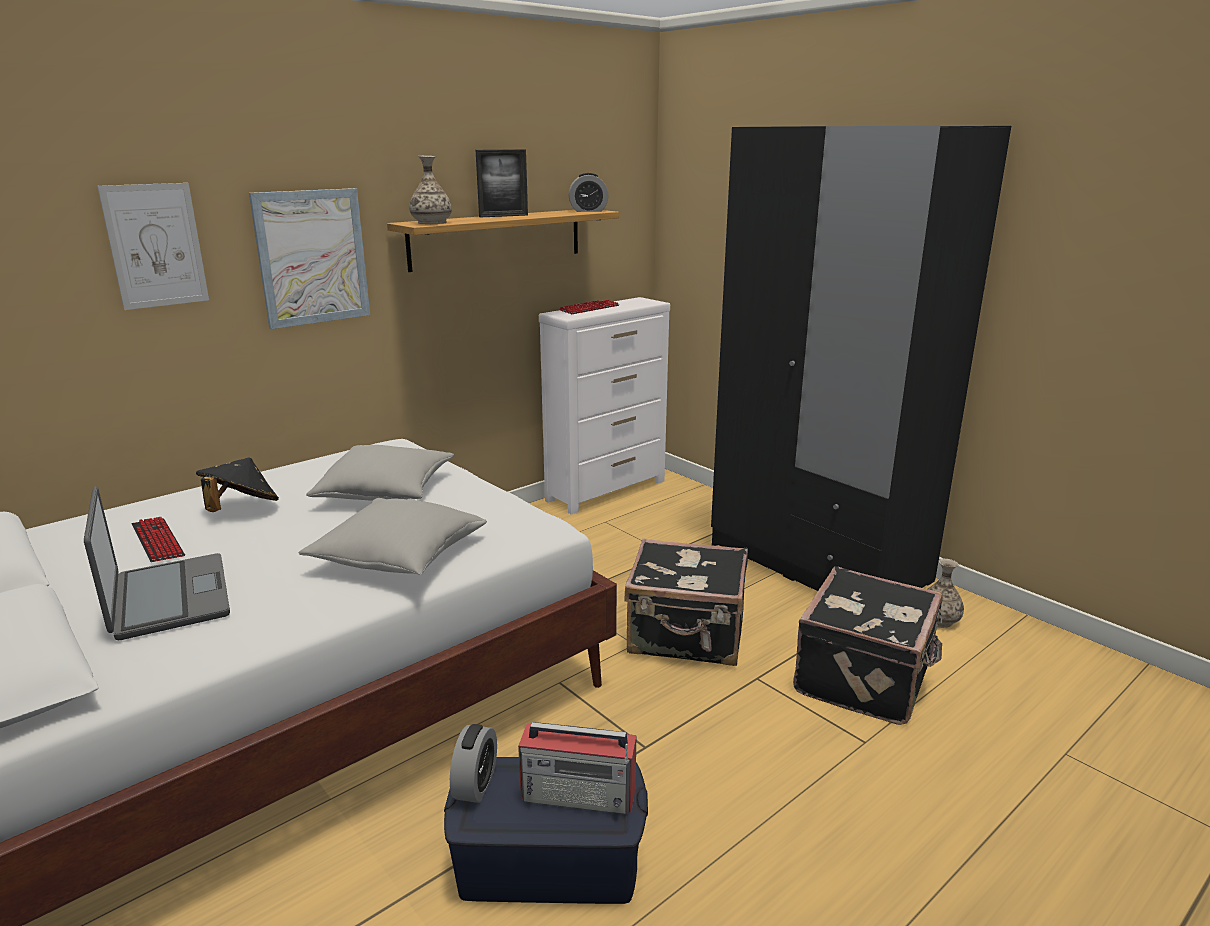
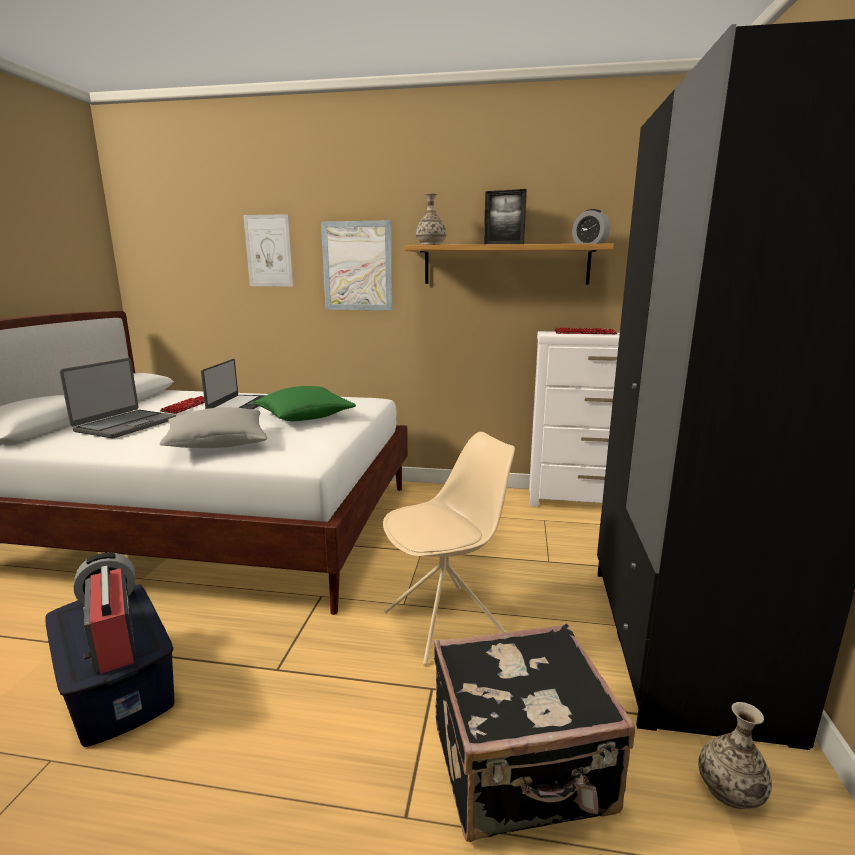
camera: 50 degrees right, 5 degrees down
(241, 509) = (240, 405): black hat -> laptop
(386, 491) = (305, 417): grey pillow -> green pillow
(687, 636) = (446, 623): black suitcase -> beige chair

